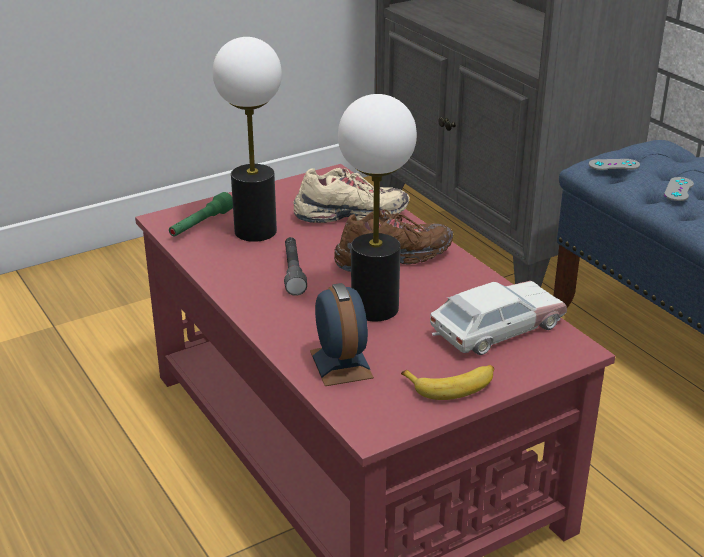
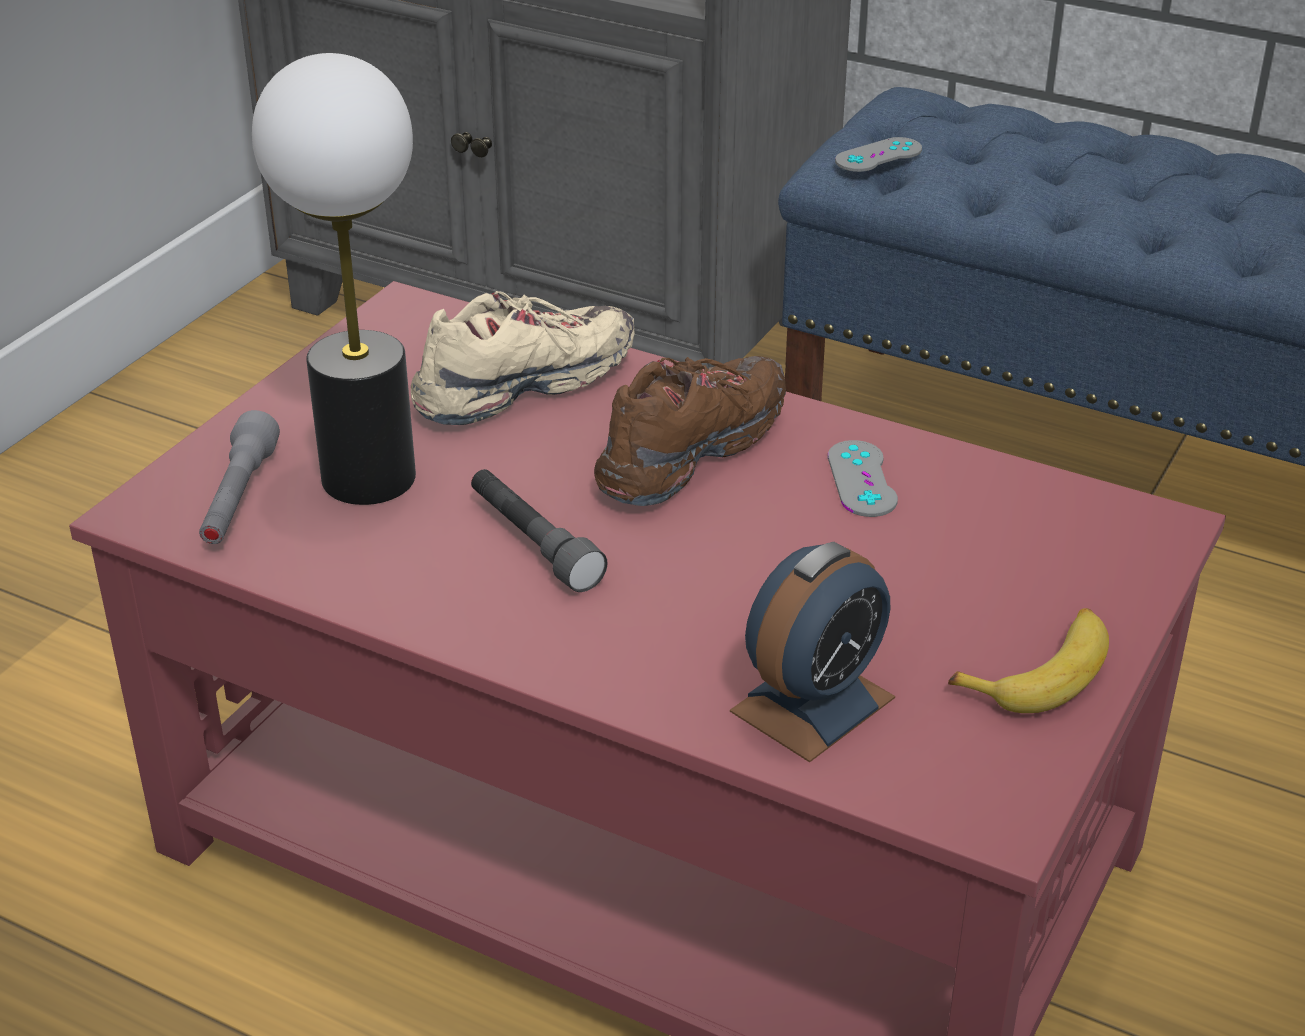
camera: 30 degrees left, 5 degrees up
(201, 225) = (238, 498): green flashlight -> grey flashlight
(341, 364) = (812, 704): alarm clock -> alarm clock turned 90 degrees clockwise
(374, 309) = (759, 567): table lamp -> none
(496, 329) = (1002, 533): toy car -> none
(678, 189) = (1021, 175): grey game controller -> grey game controller (862, 479)

